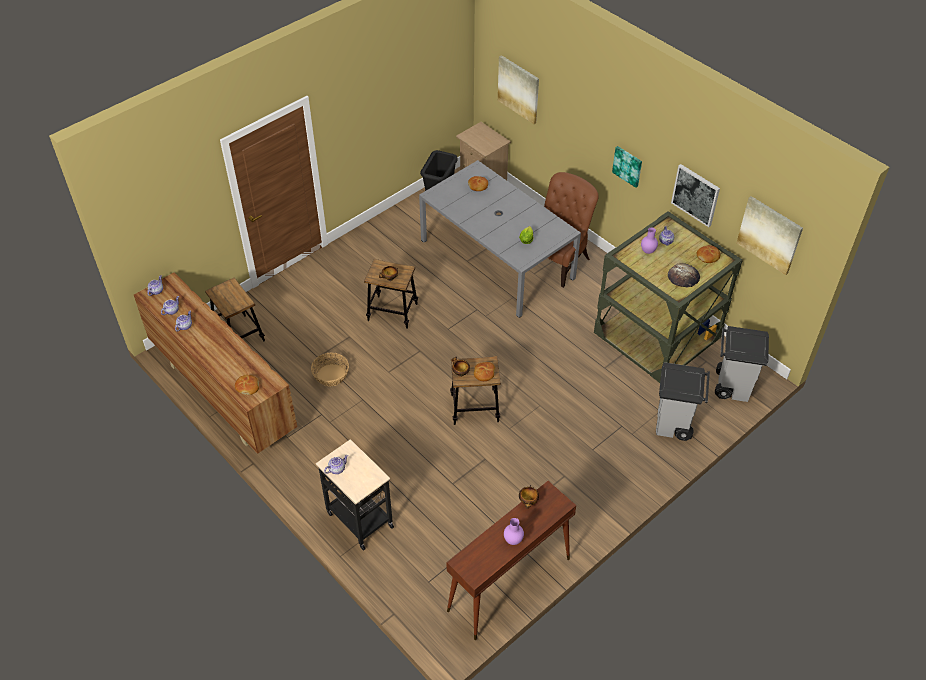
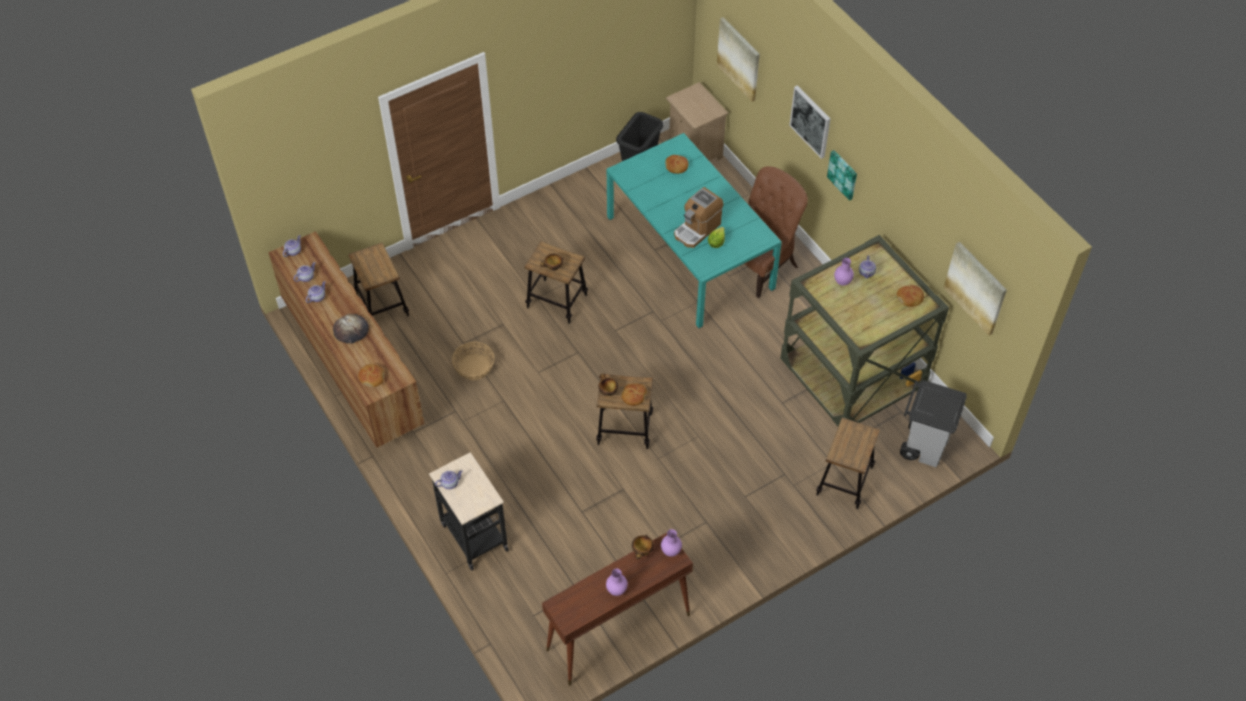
camera: 10 degrees right, 5 degrees up
(497, 259) = (690, 252): grey dining table -> turquoise dining table
(507, 232) = (697, 229): none -> coffee machine
(554, 498) = (670, 552): none -> purple vase
(674, 424) = (844, 481): grey trash can -> stool
(683, 277) = (874, 320): bread -> bread (351, 330)
(696, 195) = (907, 225): picture -> picture (811, 121)

